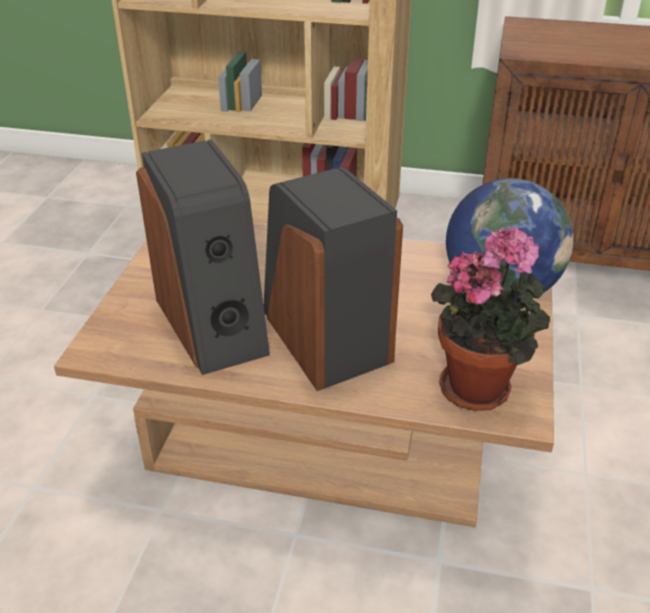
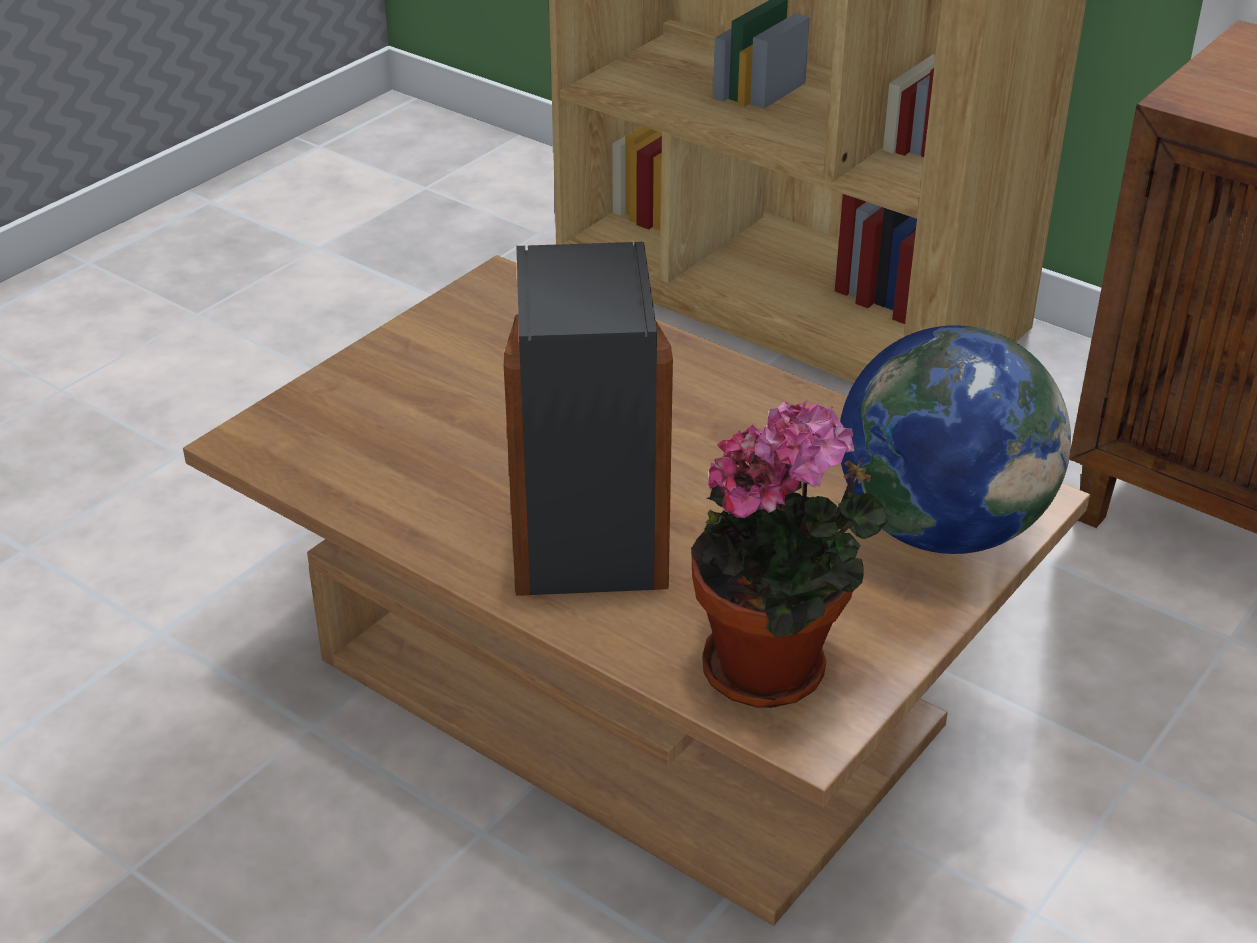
camera: 25 degrees right, 0 degrees up
(214, 324) = (439, 451): speaker -> none

